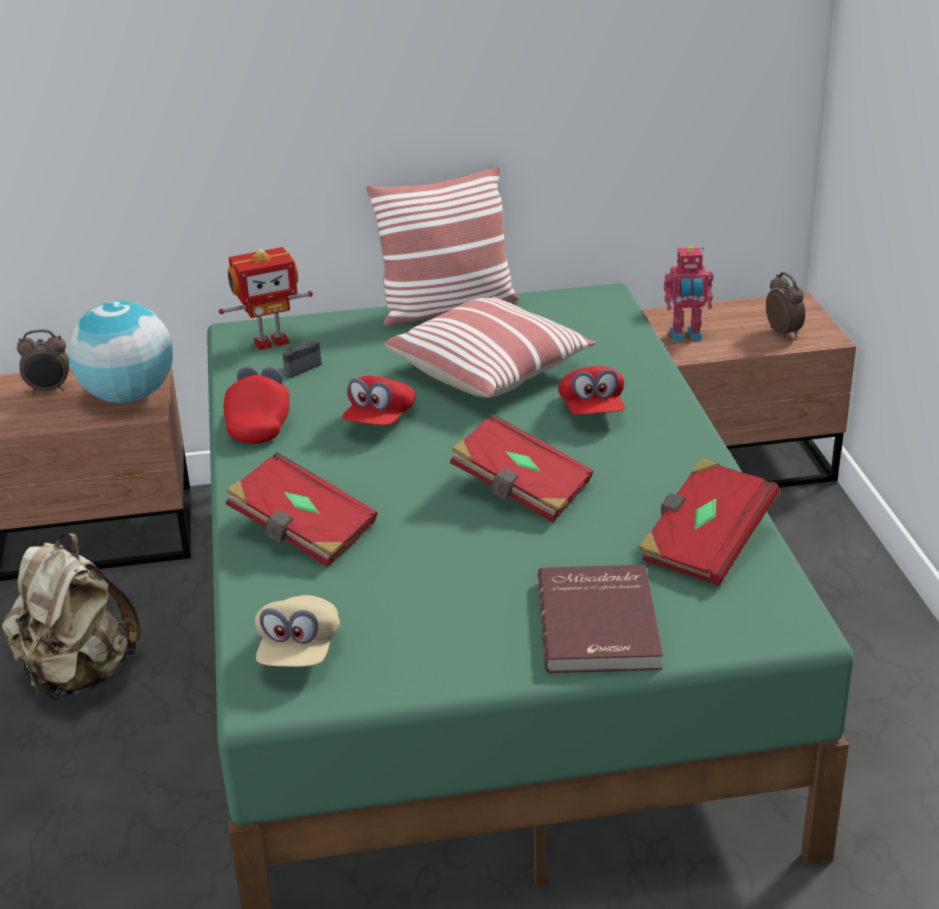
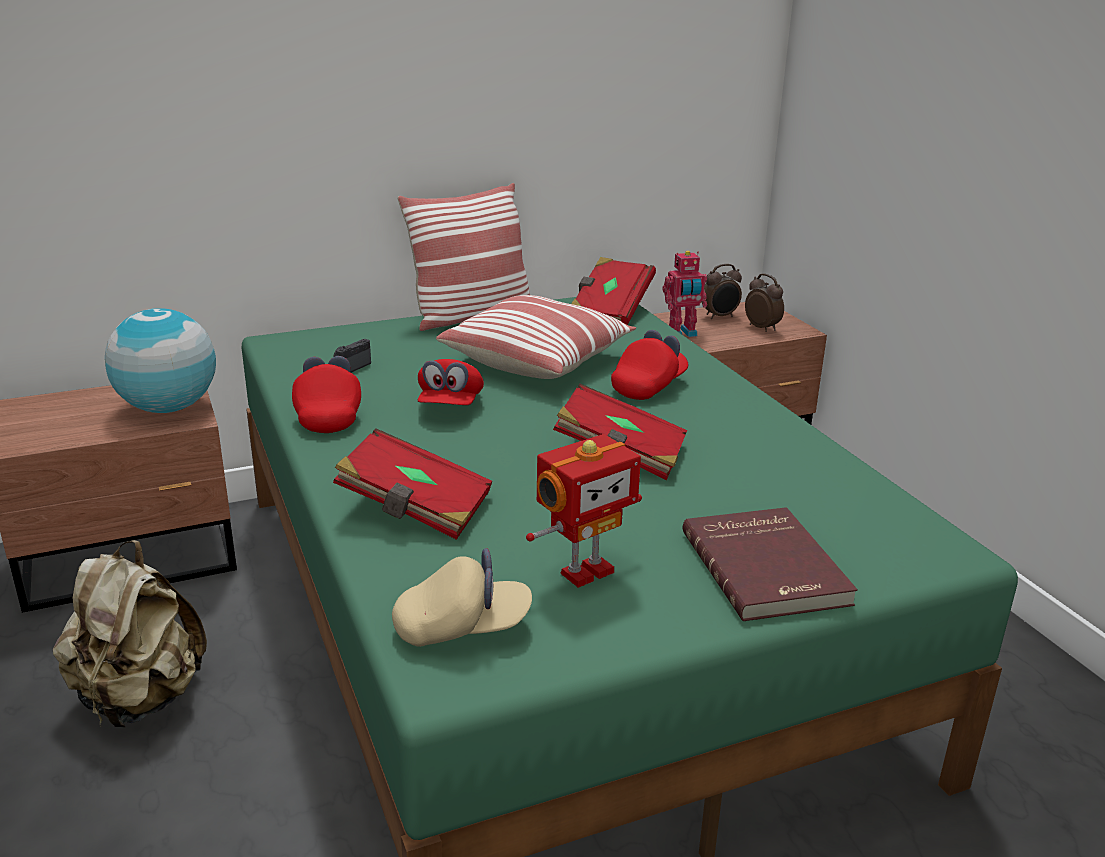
camera: 15 degrees left, 5 degrees down
(49, 390) = (80, 407): alarm clock -> alarm clock (720, 316)
(270, 341) = (312, 348): toy robot -> toy robot (585, 571)
(299, 652) = (462, 628): beige cap -> beige cap turned 90 degrees counterclockwise
(591, 411) = (649, 386): red cap -> red cap turned 120 degrees counterclockwise
(705, 544) = (821, 487): red book -> red book (610, 310)

